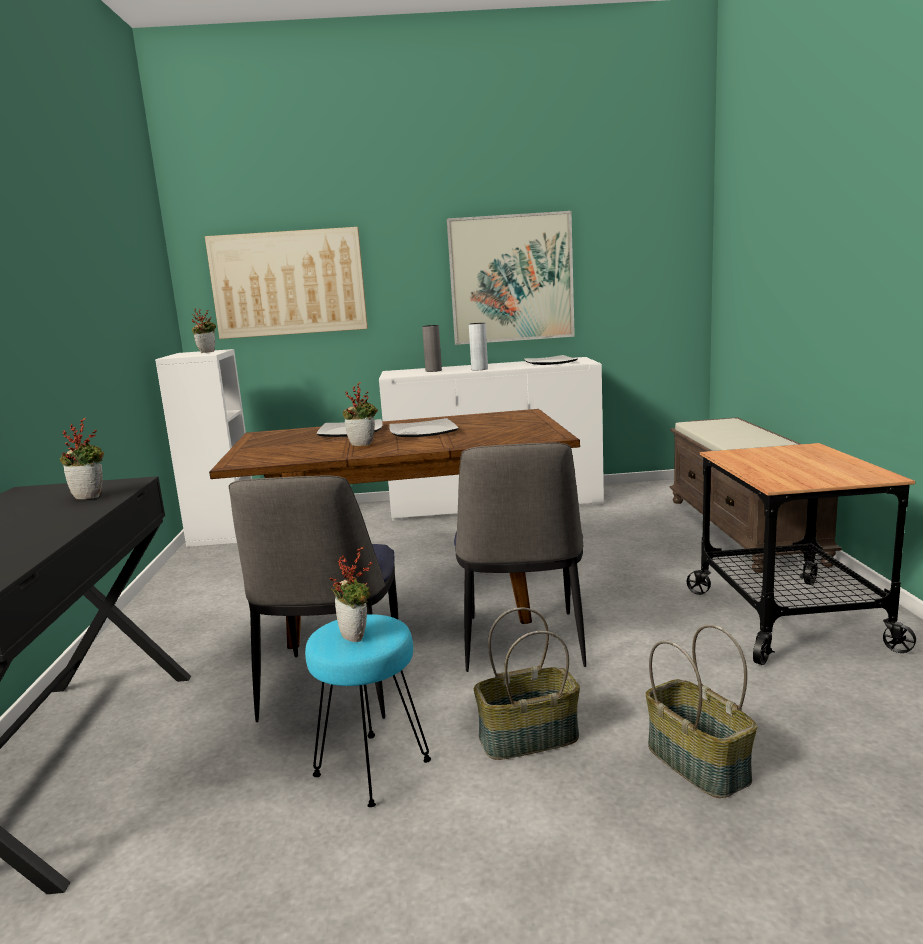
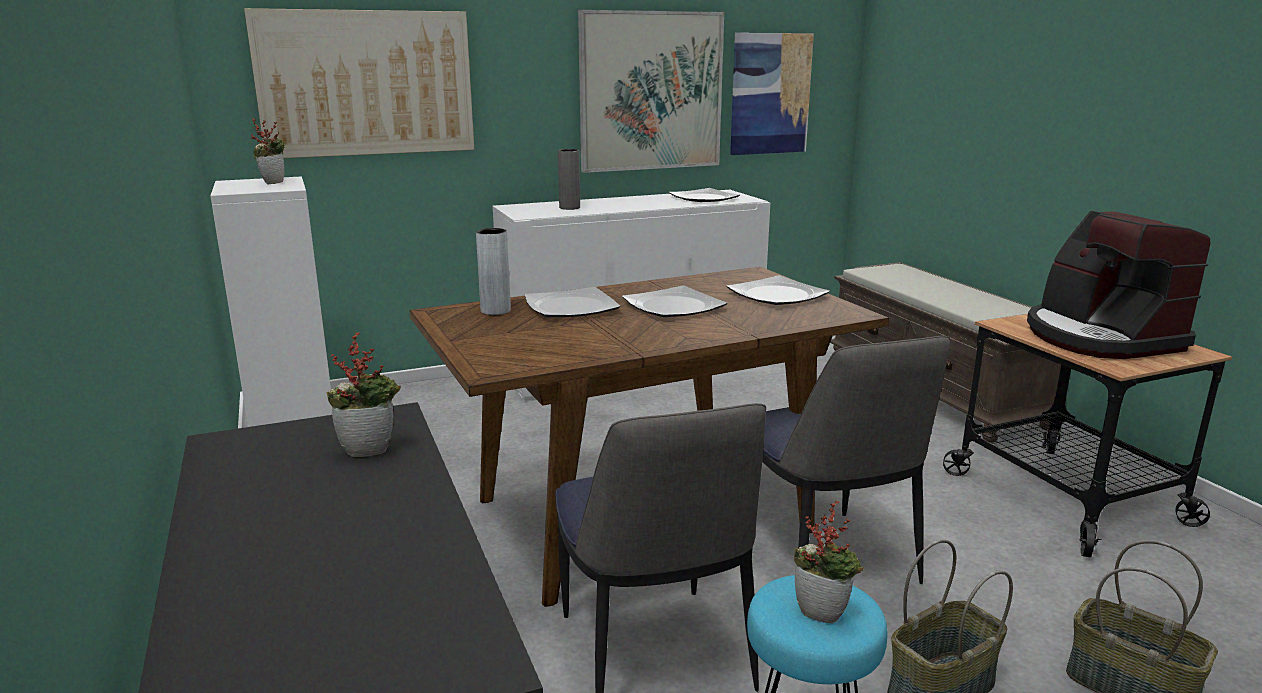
camera: 20 degrees left, 5 degrees up
(363, 444) = (625, 330): potted plant -> none
(479, 369) = (630, 207): grey vase -> grey vase (495, 311)
(514, 425) = (776, 295): none -> plate
(621, 275) = (770, 94): none -> picture
(799, 464) = (1099, 337): none -> coffee machine

